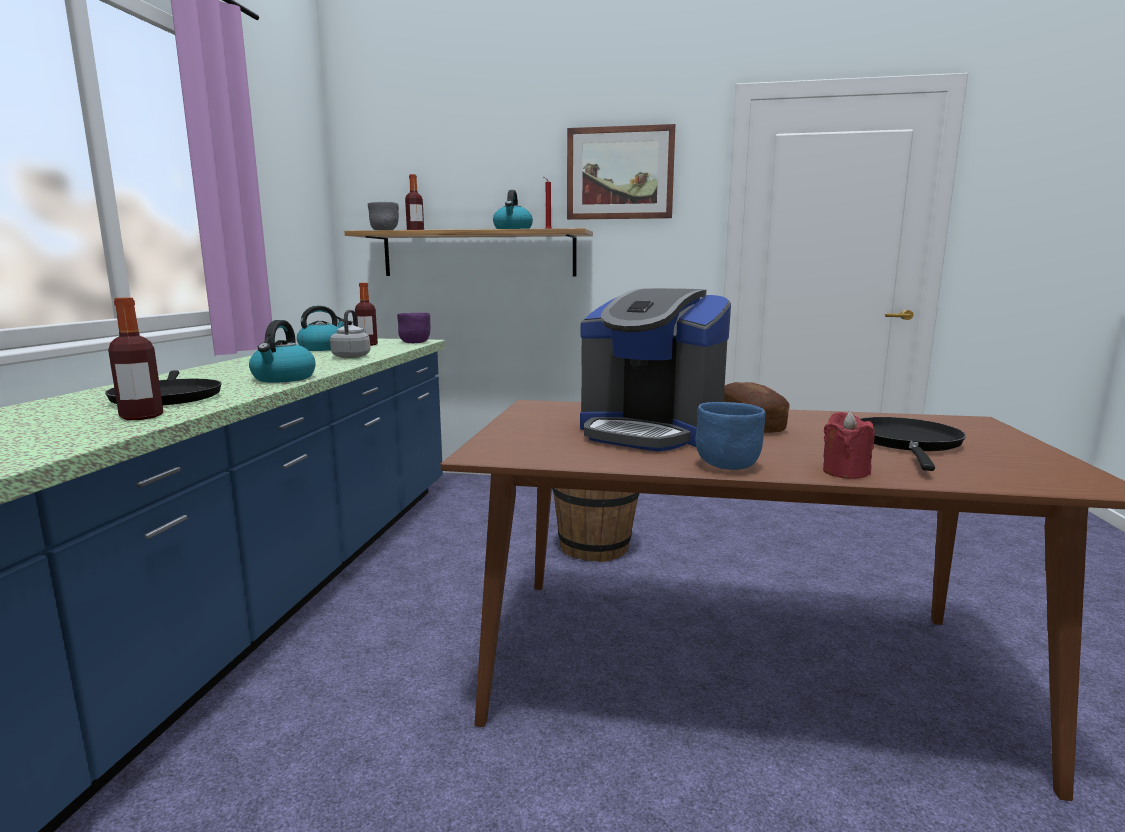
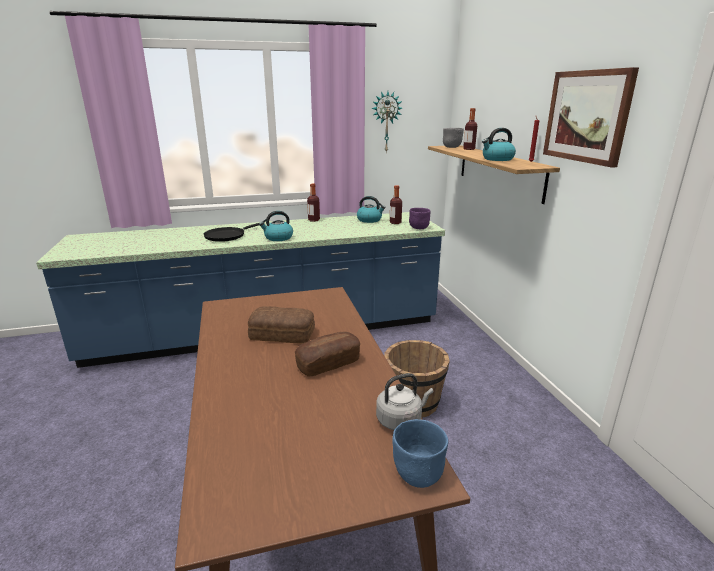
camera: 65 degrees right, 10 degrees up
(141, 417) = (193, 243): bottle -> bottle (314, 220)
(269, 189) = (386, 122): none -> wall clock
(352, 356) = (350, 231): grey kettle -> grey kettle (401, 420)
(650, 432) = (283, 335): coffee machine -> bread
(727, 466) = (218, 366): blue bowl -> blue bowl (417, 474)
(845, 472) = (217, 405): red candle -> none
(906, 443) = (308, 432): black frying pan -> none

